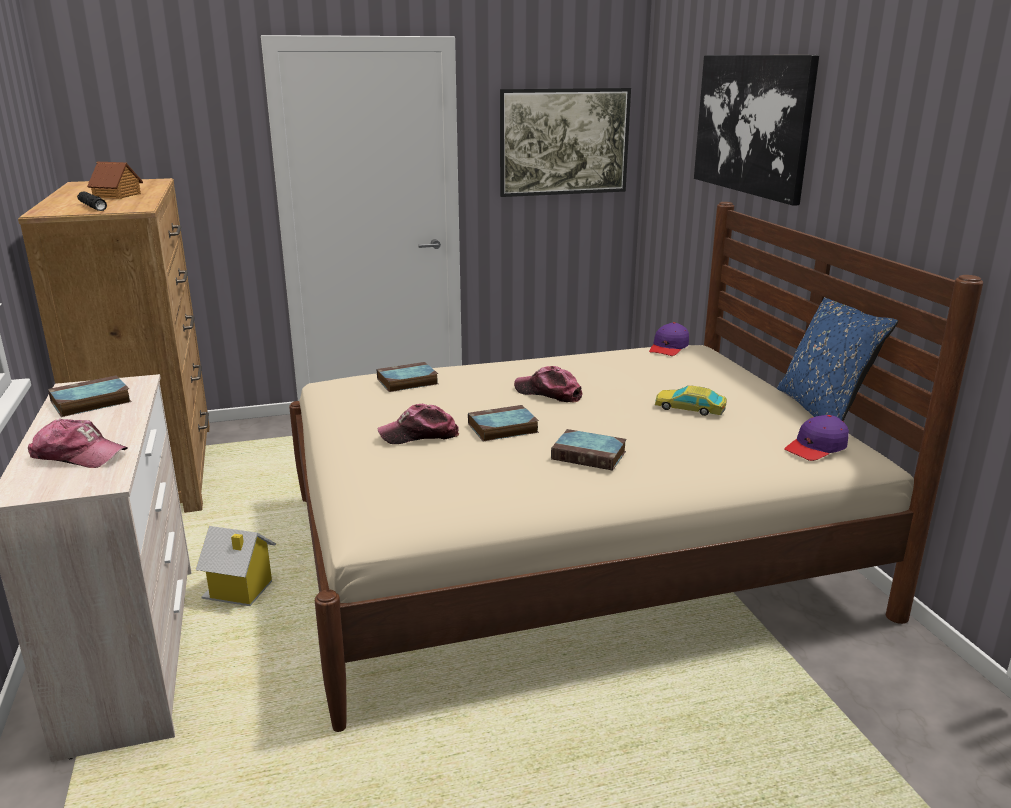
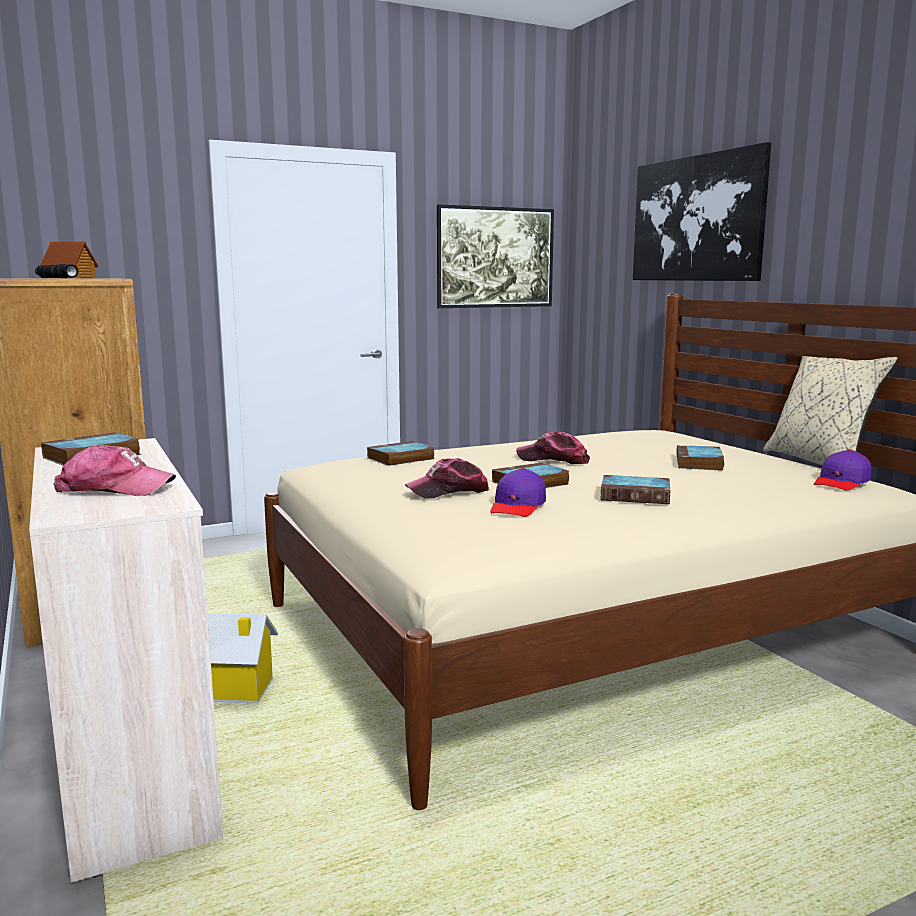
camera: 10 degrees left, 10 degrees down
(669, 348) = (638, 430): purple cap -> purple cap (518, 506)
(690, 408) = (699, 463): toy car -> book
(823, 412) = (819, 463): blue pillow -> beige pillow

